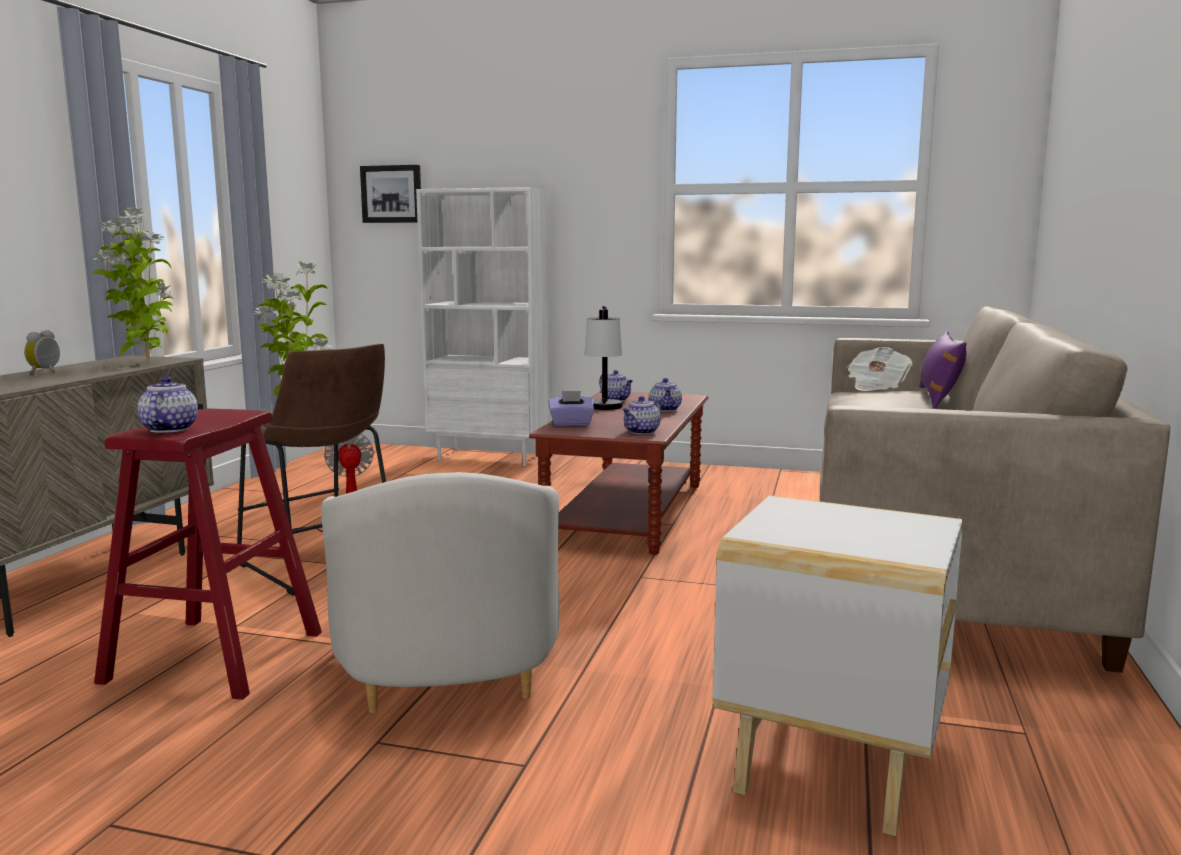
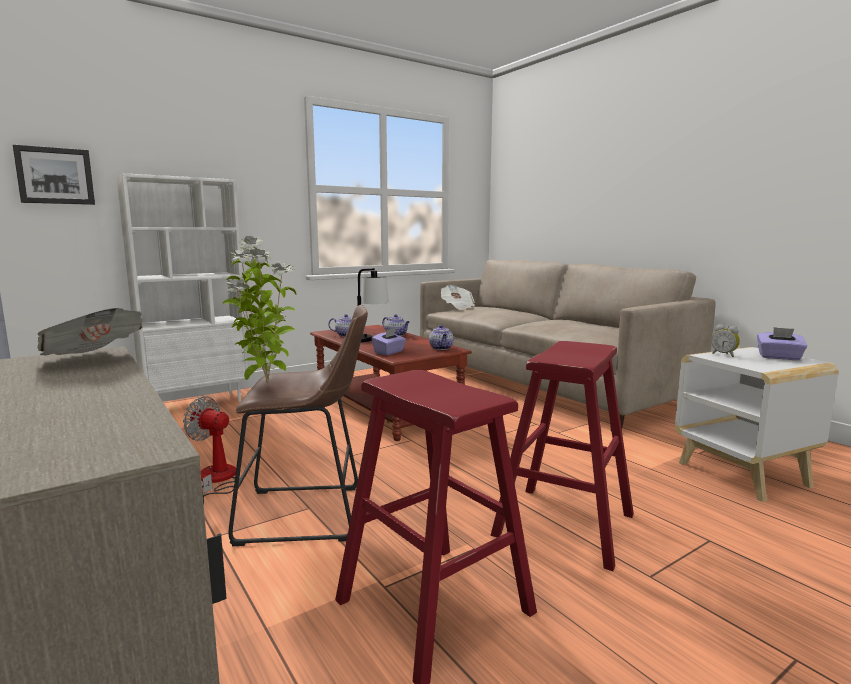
camera: 50 degrees left, 0 degrees up
(46, 372) = (33, 391): alarm clock -> alarm clock (724, 355)
(145, 362) = (94, 360): potted plant -> newspaper
(169, 429) = (459, 397): teapot -> none
(448, 672) = (564, 525): white armchair -> red stool
(893, 537) = (779, 357): none -> purple tissue box
(939, 398) = (500, 308): purple pillow -> none

